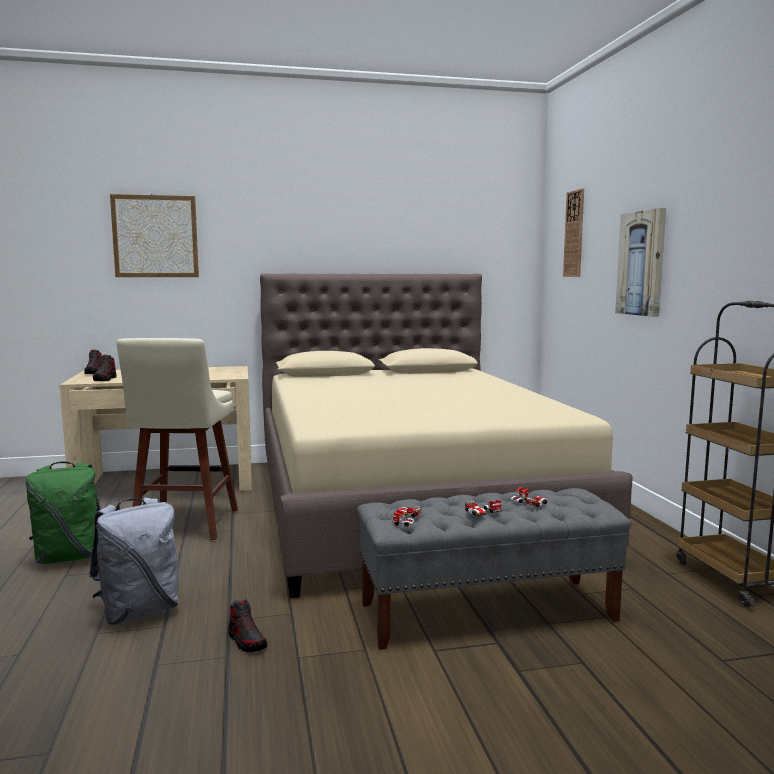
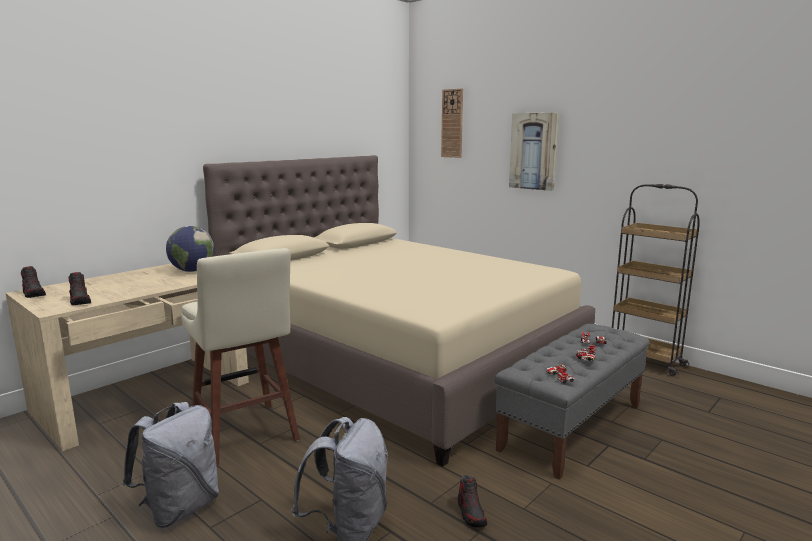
camera: 35 degrees left, 5 degrees up
(70, 557) = (180, 508): green backpack -> grey backpack
(155, 235) = (82, 124): picture -> none
(223, 372) = (192, 271): none -> globe
(247, 641) = (471, 513): shoe -> shoe turned 60 degrees clockwise

